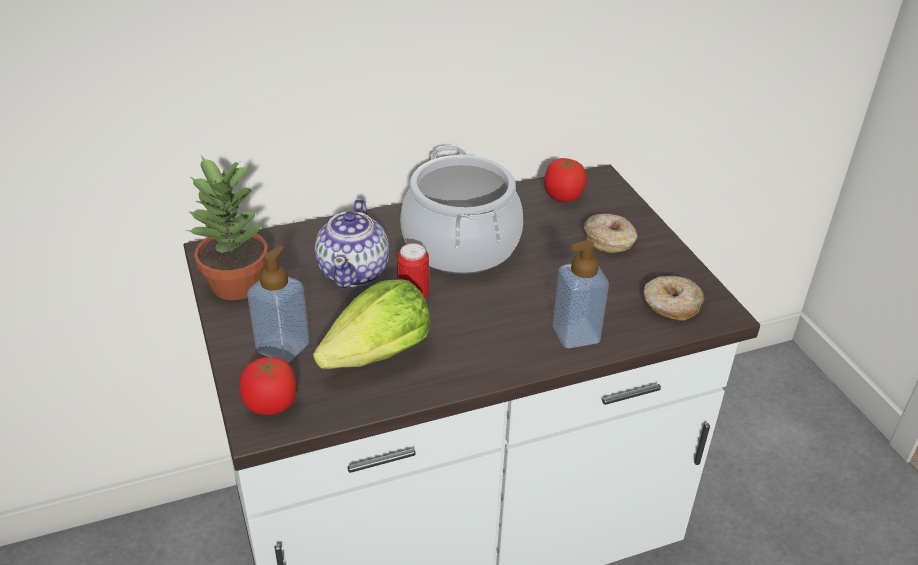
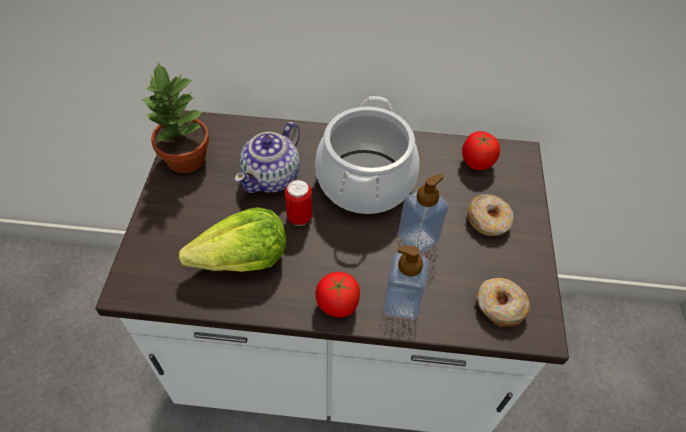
camera: 25 degrees right, 15 degrees up
(271, 405) = (144, 274): tomato -> tomato (337, 305)
(283, 347) = (182, 227): soap dispenser -> soap dispenser (418, 238)

